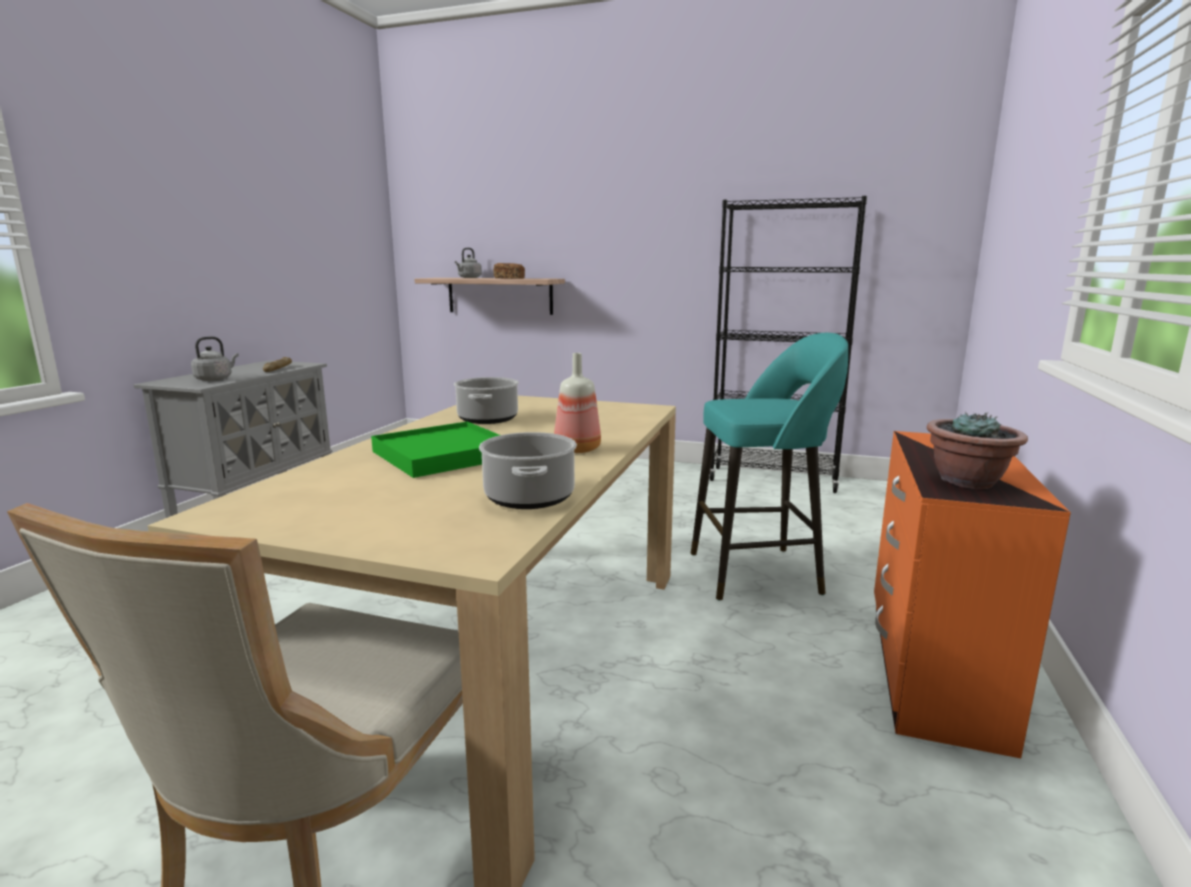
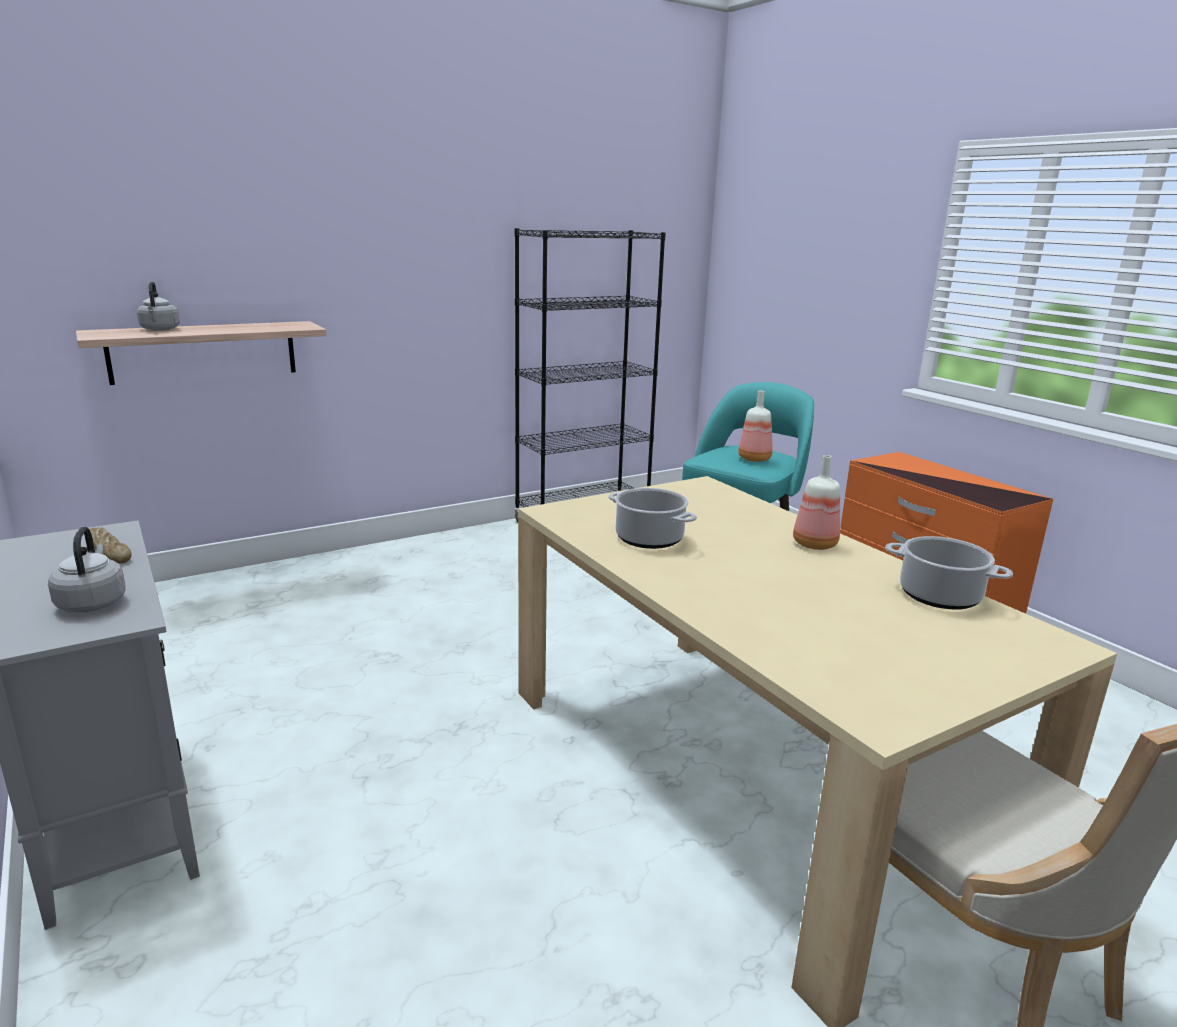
camera: 50 degrees left, 5 degrees up
(443, 455) = (770, 588): green tray -> none
(509, 278) = (242, 327): bread -> none
(763, 406) = (755, 459): none -> bottle
(968, 481) = (983, 492): potted plant -> none

